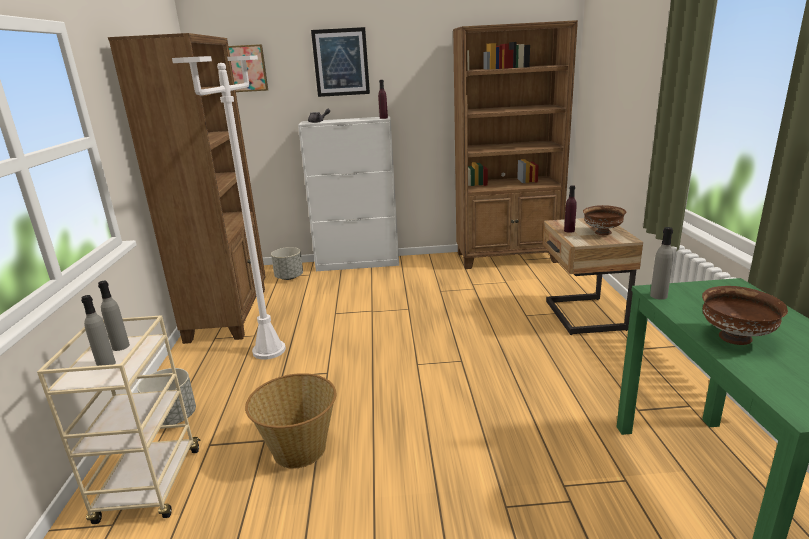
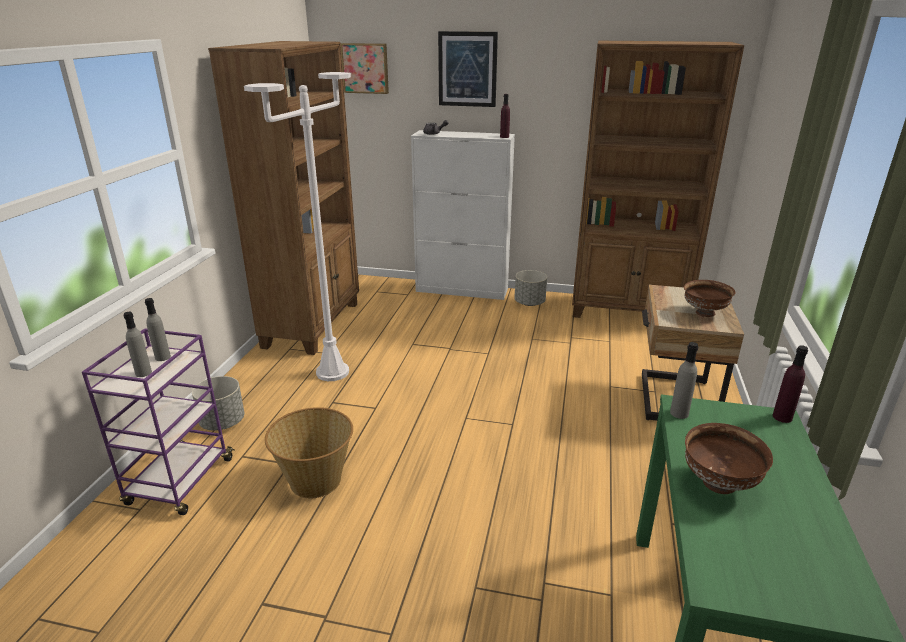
camera: 15 degrees right, 5 degrees up
(149, 486) = (180, 483): beige cart -> purple cart
(289, 277) = (387, 294): grey planter -> grey planter (529, 303)
(569, 230) = (667, 303): purple bottle -> purple bottle (782, 417)

